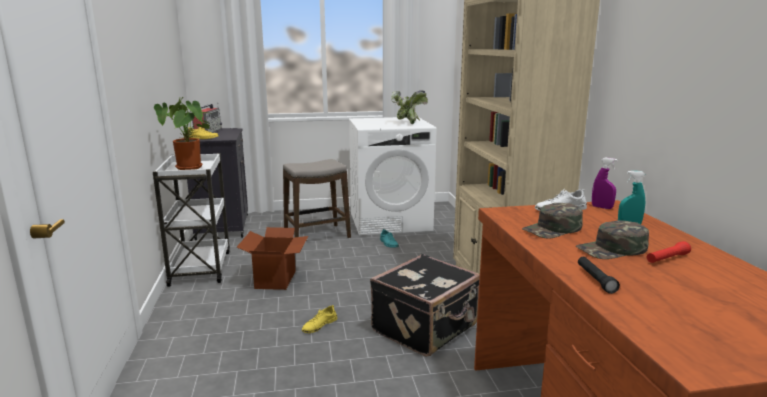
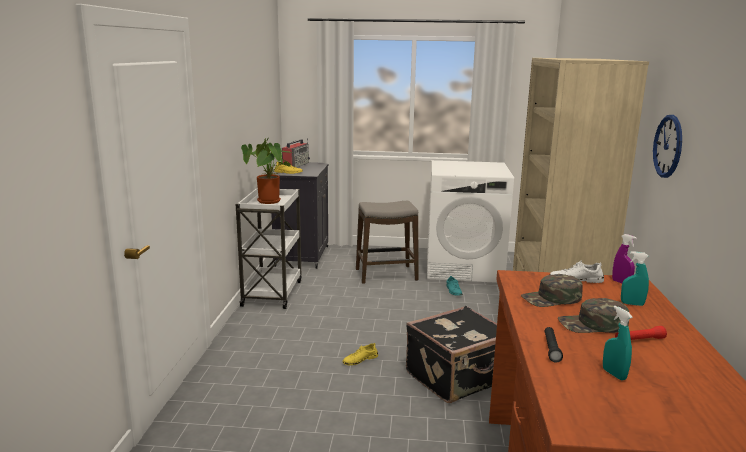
camera: 15 degrees right, 0 degrees up
(276, 279) = (335, 312): cardboard box -> none
(407, 123) = (486, 170): potted plant -> none
(633, 67) = (668, 146): none -> wall clock
(677, 297) = (614, 374): none -> turquoise spray bottle

